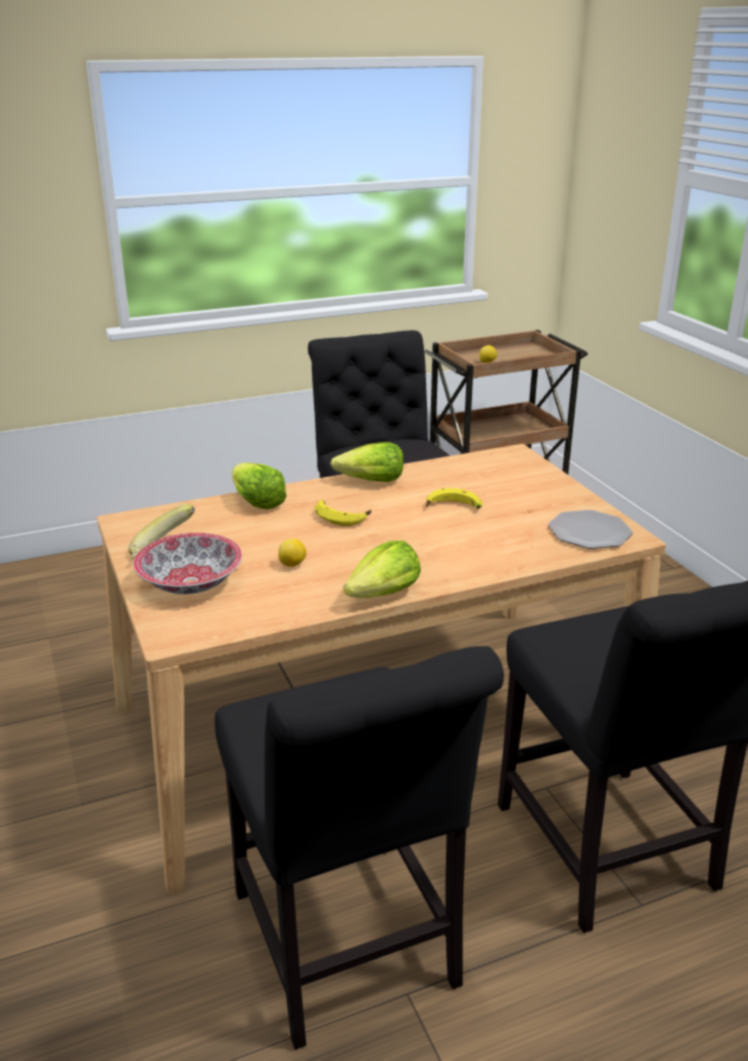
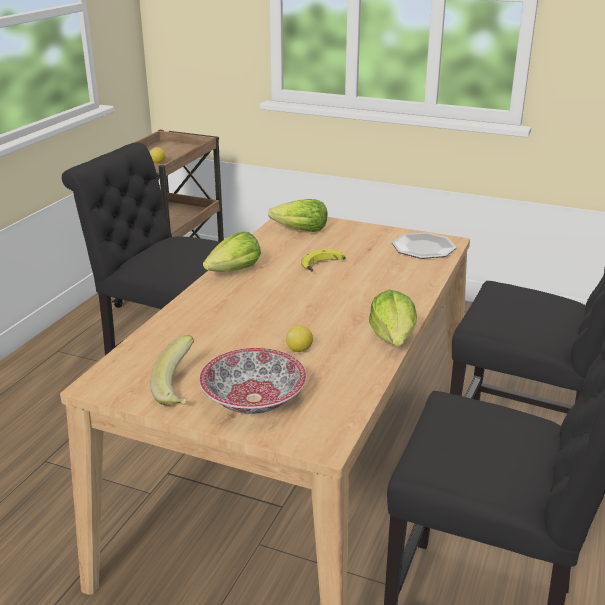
camera: 45 degrees left, 0 degrees up
(257, 502) = (180, 320): lettuce -> lettuce (300, 230)
(342, 517) = (264, 303): banana -> none

